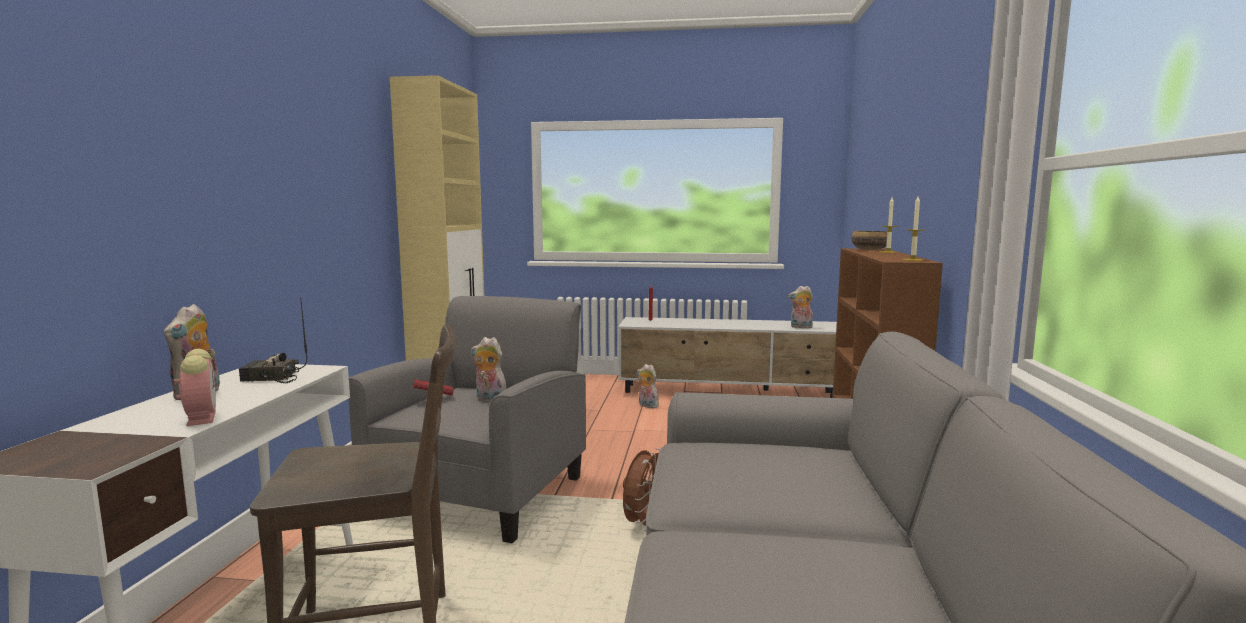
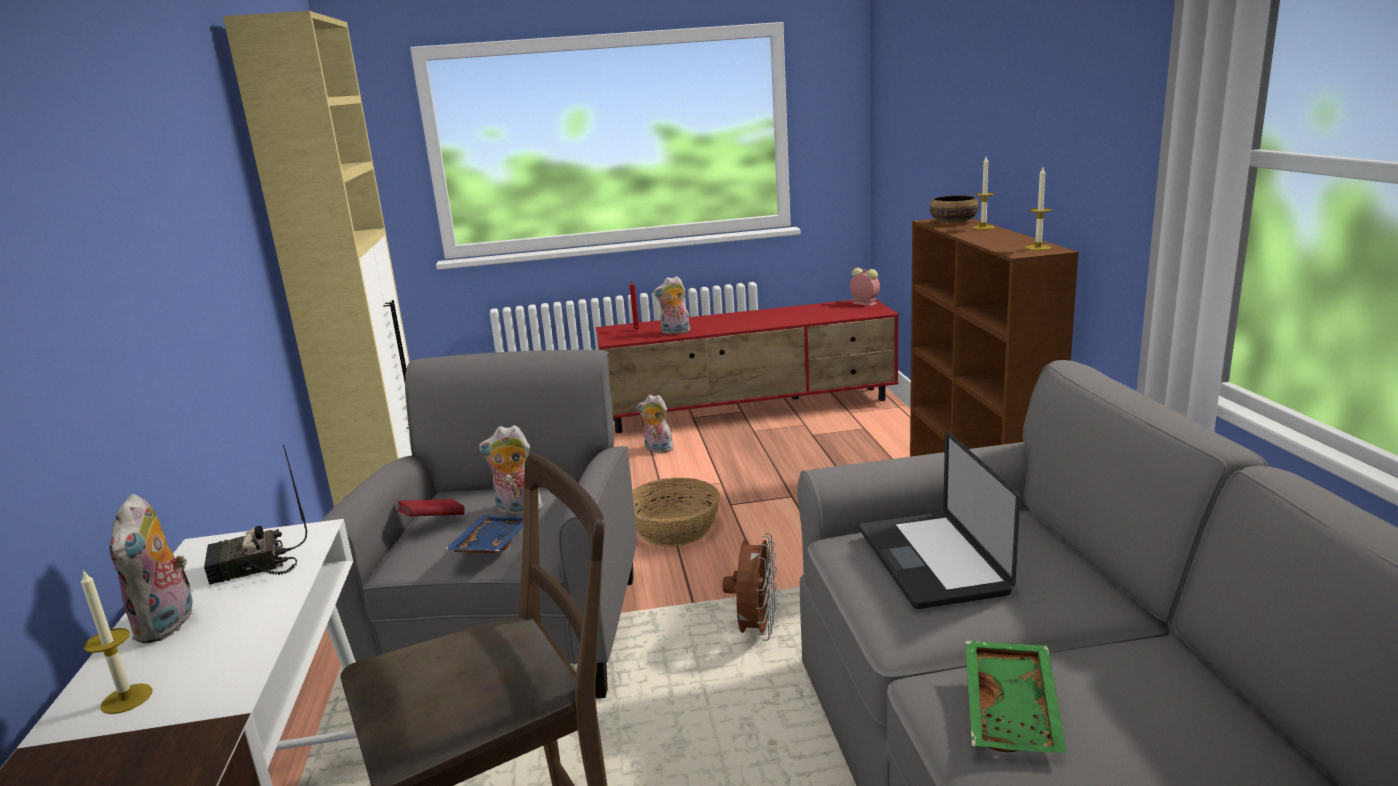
camera: 15 degrees left, 10 degrees up
(136, 420) = (126, 698): none -> candle
(201, 417) = (228, 670): alarm clock -> alarm clock (863, 303)
(455, 414) = (490, 545): none -> blue tray
(628, 453) = (675, 528): none -> basket
(722, 562) = (1014, 711): none -> green tray
(729, 392) = (751, 410): white tv stand -> red tv stand
(739, 464) = (931, 561): none -> laptop
(801, 327) = (838, 314): plush toy -> plush toy (675, 332)

